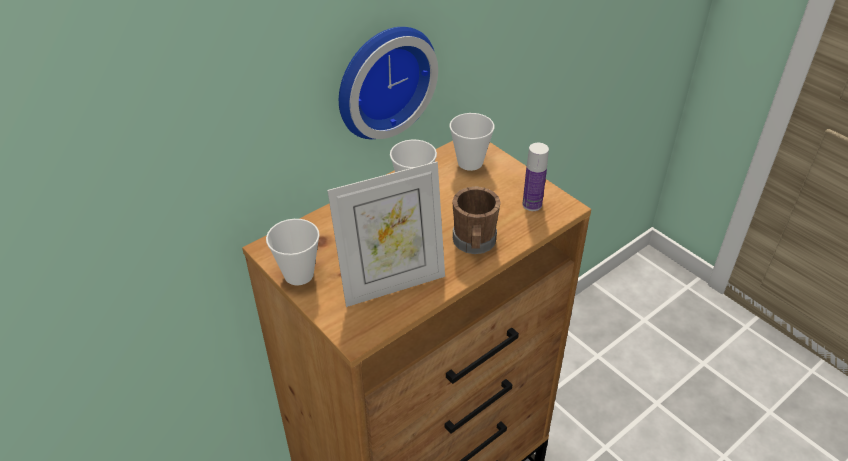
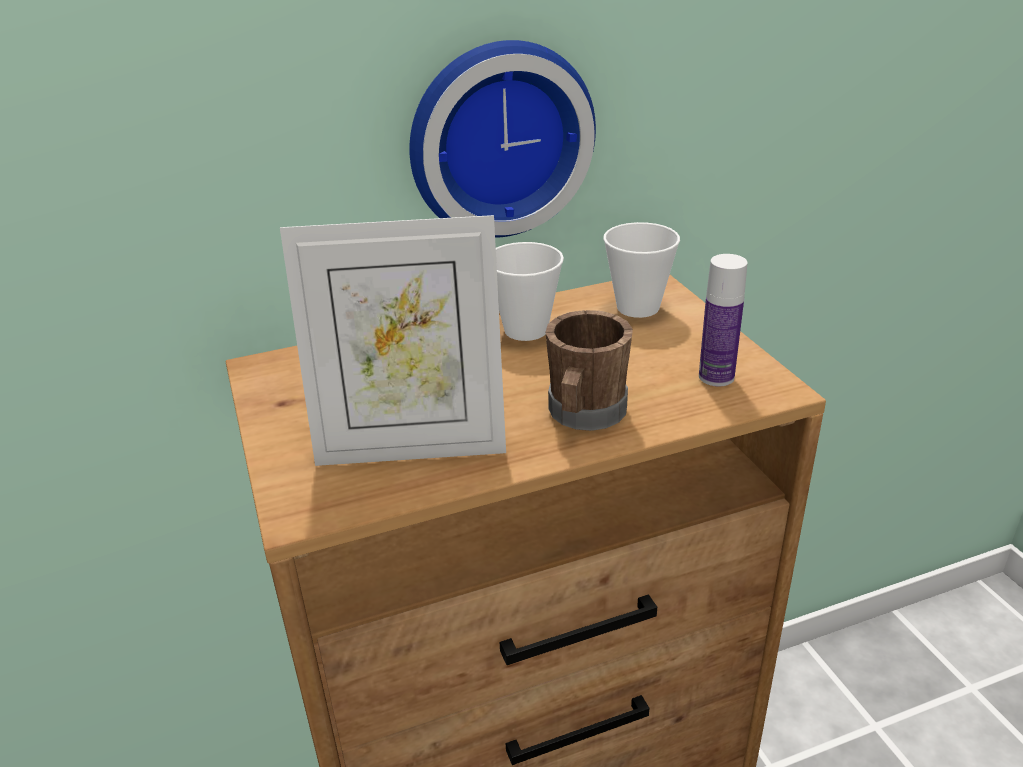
camera: 20 degrees right, 10 degrees down
(299, 274) = (276, 407): cup -> none

